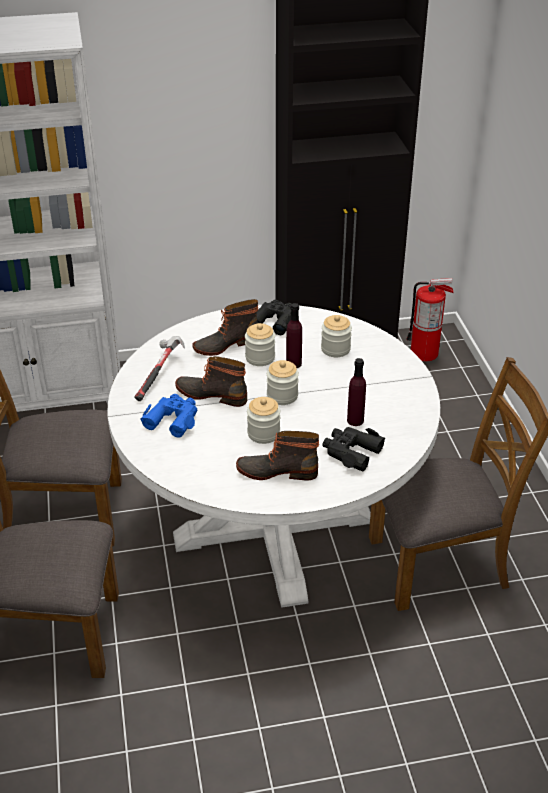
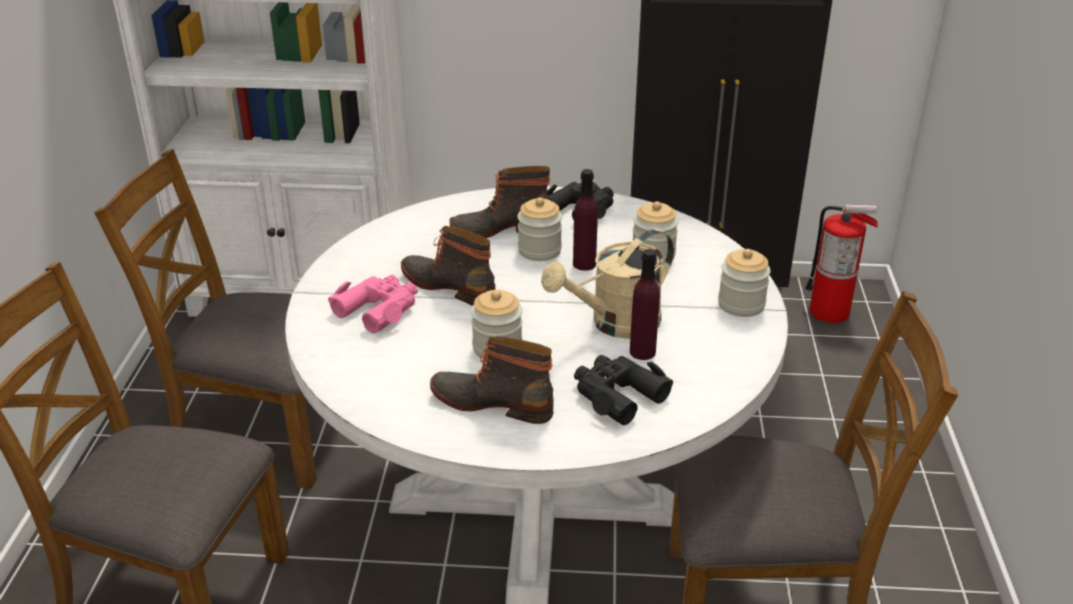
camera: 15 degrees right, 5 degrees down
(160, 374) = (391, 251): hammer -> none
(173, 419) = (378, 309): blue binoculars -> pink binoculars
(282, 396) = (548, 303): jar -> jar (741, 304)
(331, 404) = (615, 324): none -> beige watering can

